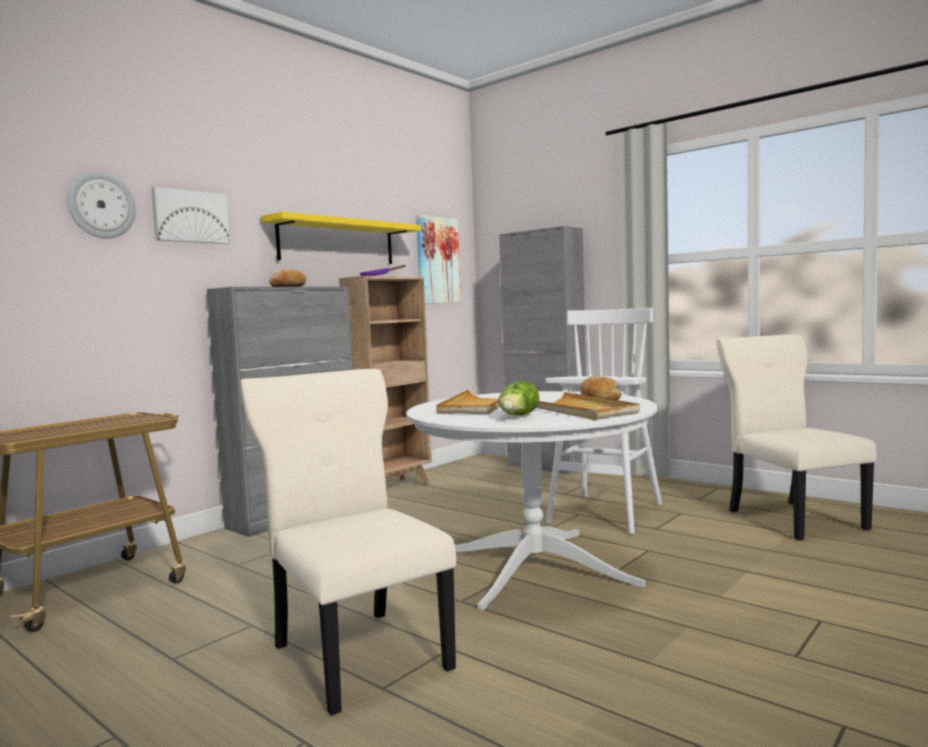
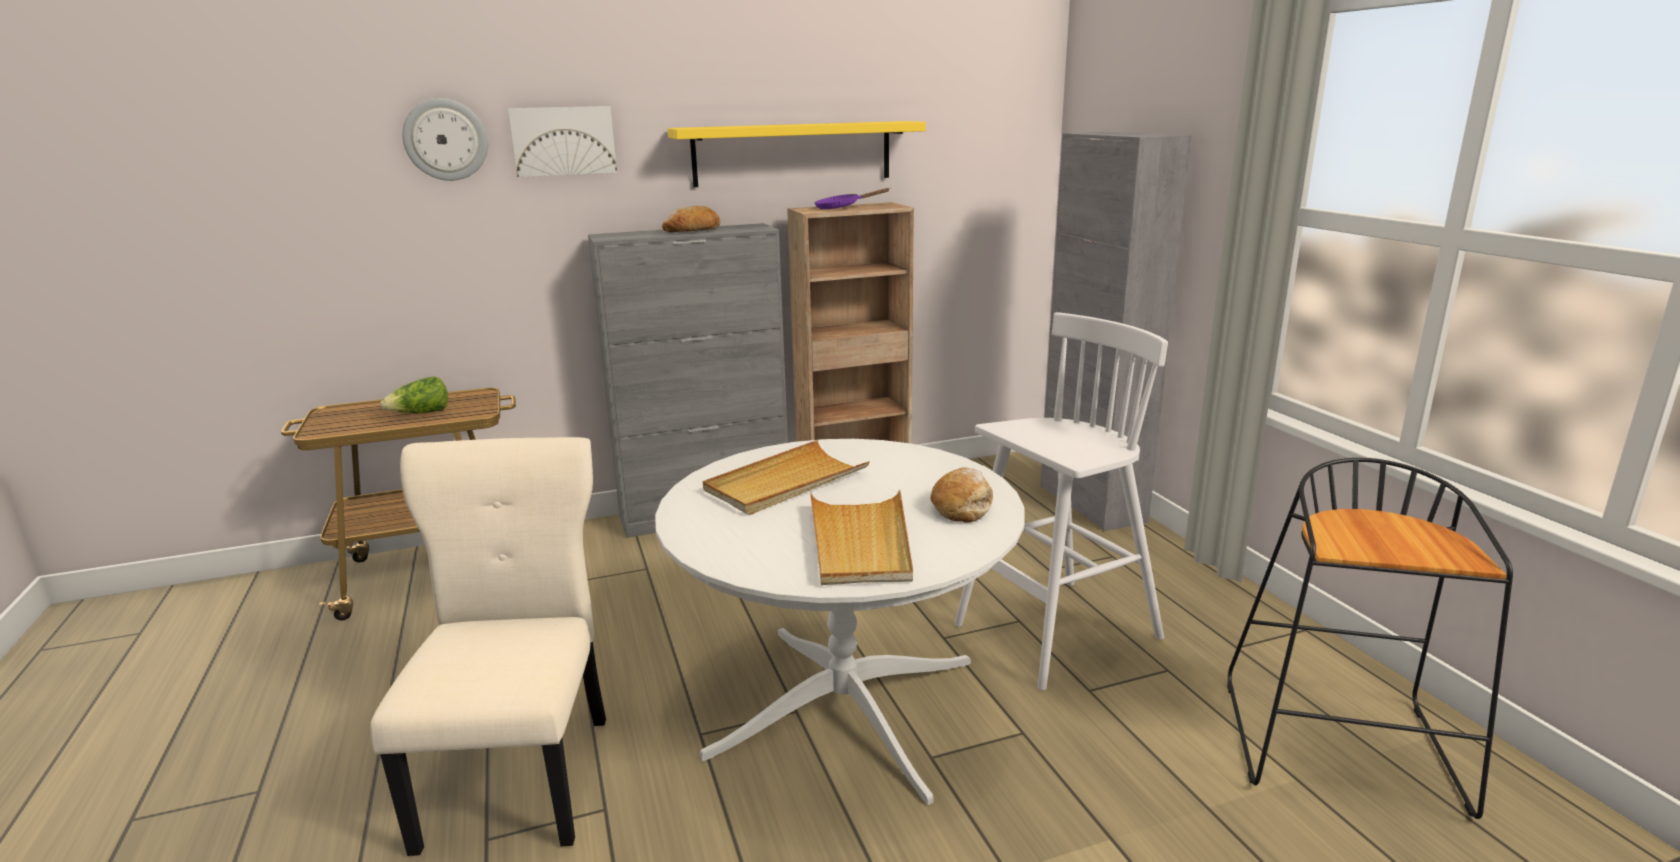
camera: 30 degrees right, 15 degrees up
(437, 260) = (978, 165): picture -> none
(518, 417) = (762, 537): lettuce -> lettuce (421, 414)
(792, 518) = (1342, 749): beige chair -> black stool

